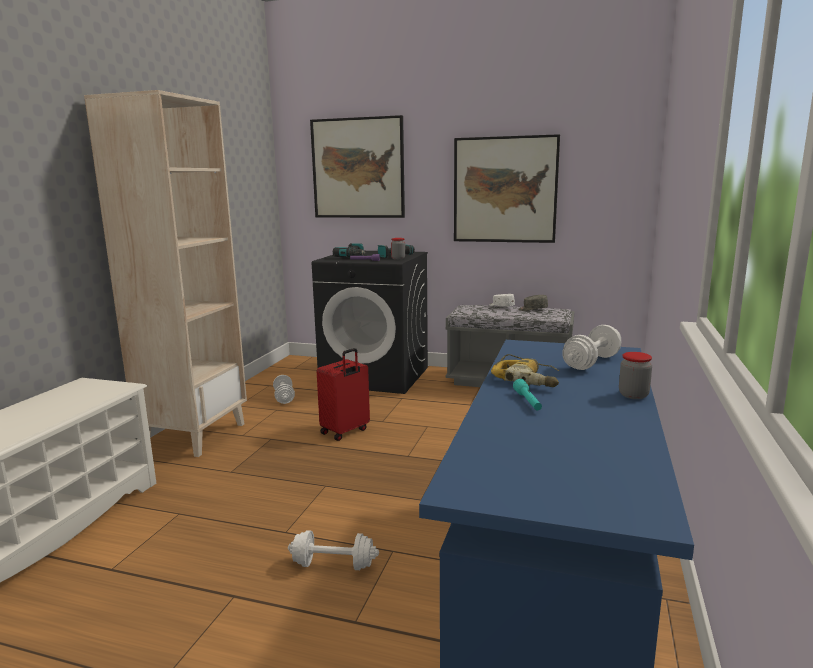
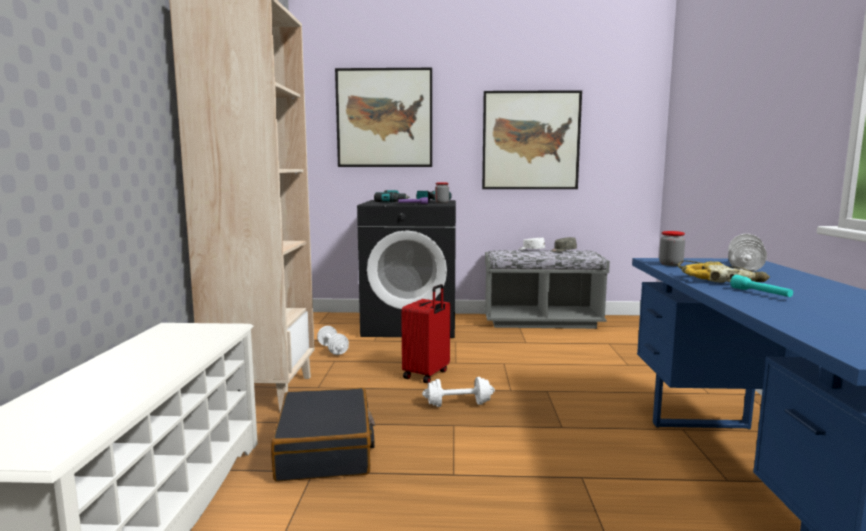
camera: 15 degrees left, 5 degrees down
(203, 495) = (326, 449): none -> black suitcase
(333, 565) = (535, 499): white dumbbell -> white dumbbell (458, 404)
(633, 395) = (833, 285): jar -> jar (670, 264)

